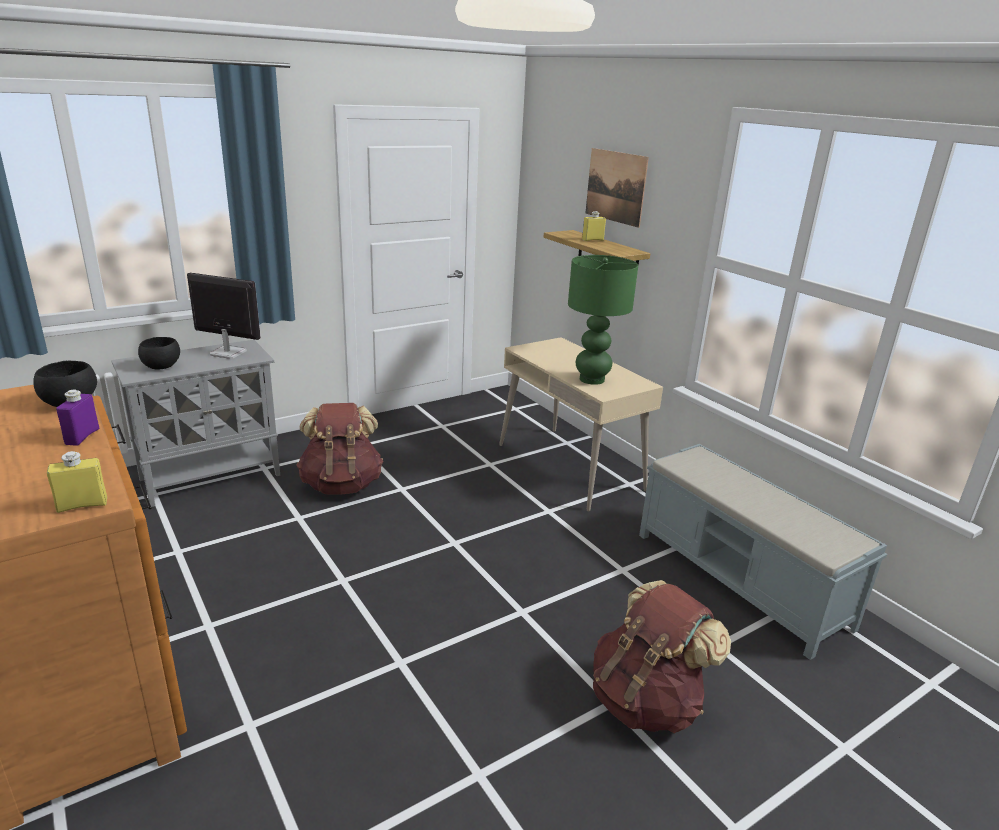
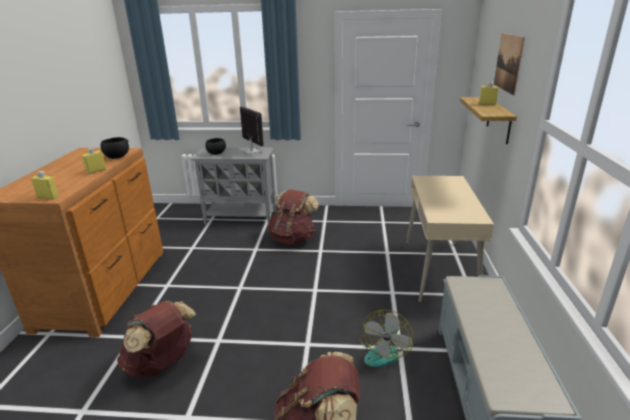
camera: 40 degrees right, 0 degrees up
(82, 436) = (96, 171): purple bottle -> yellow bottle
(354, 734) = (162, 364): none -> brown backpack
(592, 379) = (443, 207): green table lamp -> none
(611, 580) = (384, 351): none -> fan

